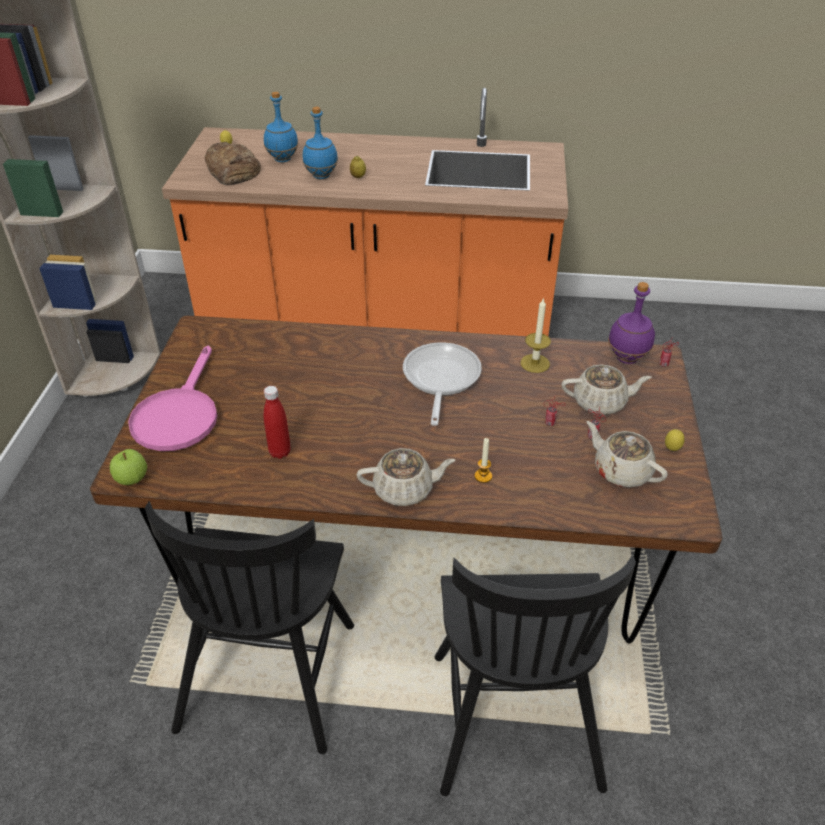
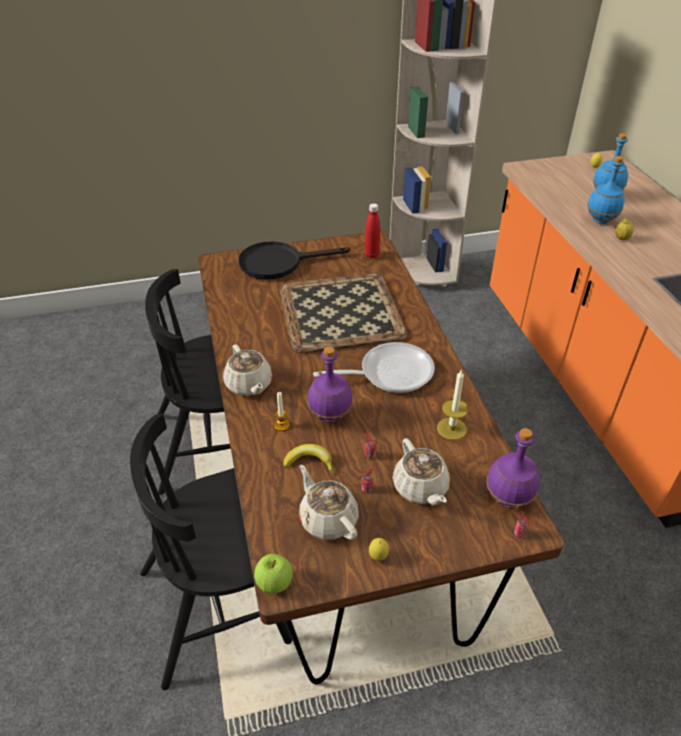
camera: 70 degrees right, 0 degrees up
(132, 479) = (213, 266): apple -> apple (274, 583)
(178, 415) = (279, 263): pink frying pan -> black frying pan
(232, 171) = (560, 181): bread -> none
(280, 452) = (263, 315): red bottle -> red bottle (371, 255)
(320, 387) = (342, 313): none -> tray
(484, 437) = (330, 416): none -> purple bottle
(544, 467) = (309, 462): none -> banana
(621, 471) = (328, 519): beige teapot -> beige teapot turned 60 degrees counterclockwise

